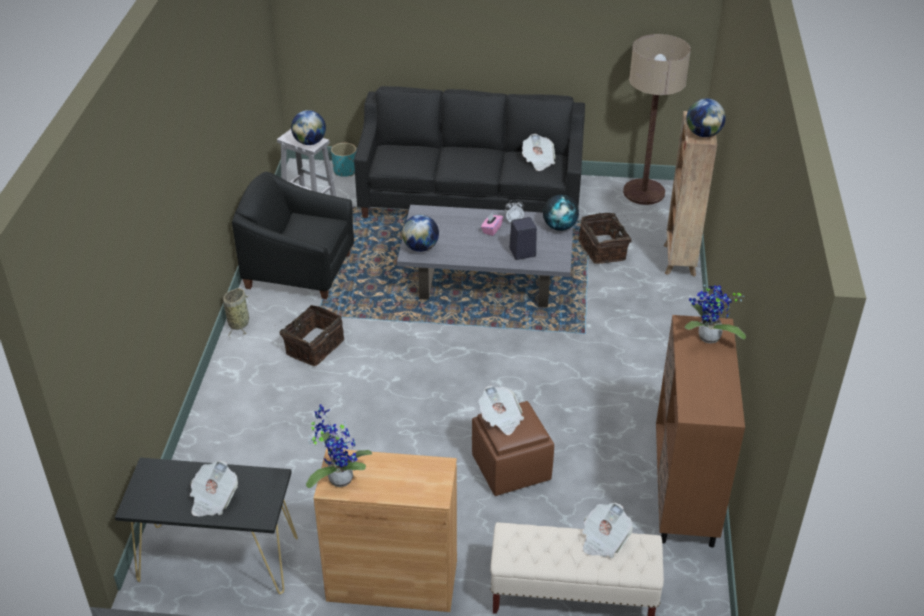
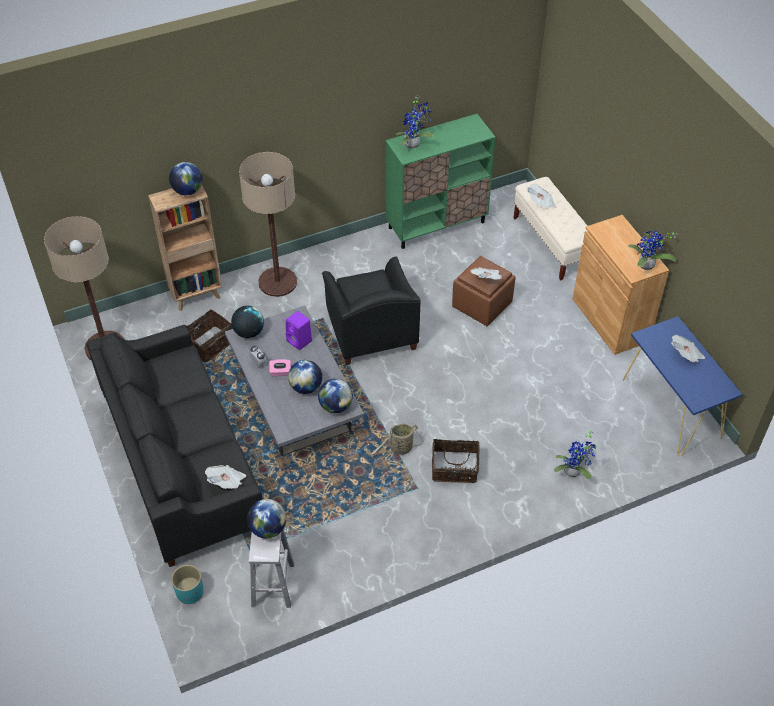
camera: 120 degrees left, 10 degrees up
(217, 559) = (671, 408): black console table -> blue console table
(226, 428) = (574, 472): none -> potted plant
(239, 322) = (465, 538): basket -> basket (400, 449)
(299, 270) = (370, 536): black armchair -> black armchair (370, 330)
(459, 238) = (306, 387): none -> globe
(521, 253) = (300, 341): black speaker -> purple speaker
(538, 161) = (168, 371): newspaper -> newspaper (227, 482)
(663, 319) = (277, 282): none -> floor lamp
(684, 491) = (437, 225): brown cabinet -> green cabinet

